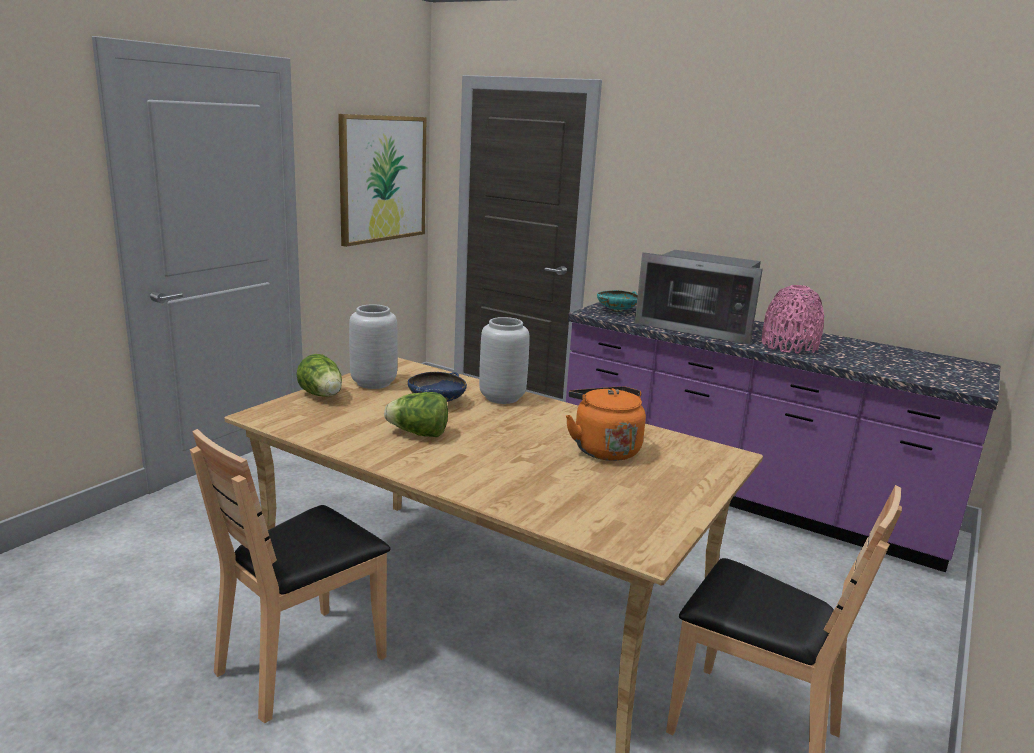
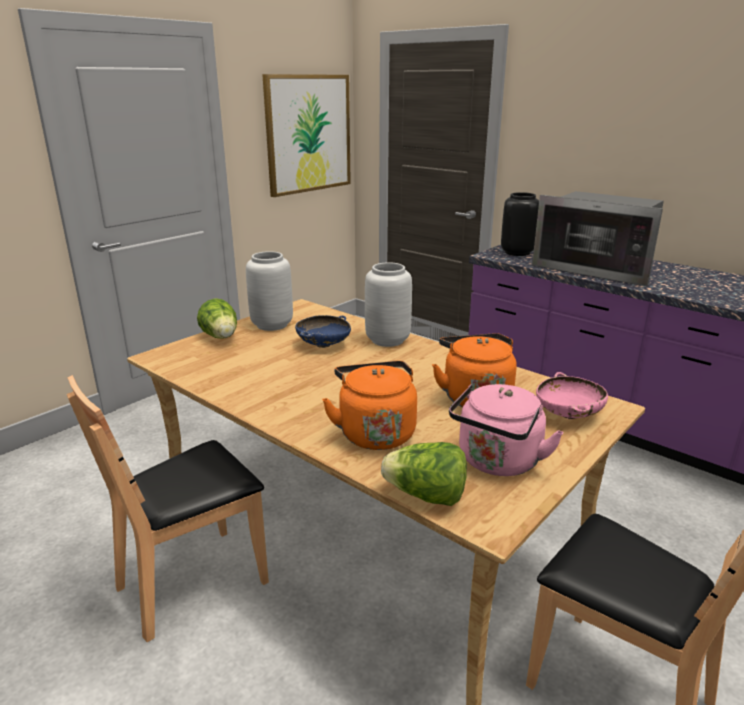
camera: 10 degrees right, 5 degrees up
(418, 434) = (295, 378): lettuce -> lettuce (426, 496)
(516, 481) = (375, 432): none -> orange kettle
(616, 311) = (517, 252): turquoise bowl -> black vase
(639, 504) = (497, 462): none -> pink kettle
(695, 463) = (568, 415): none -> pink bowl
(789, 346) = (689, 287): pink vase -> none

